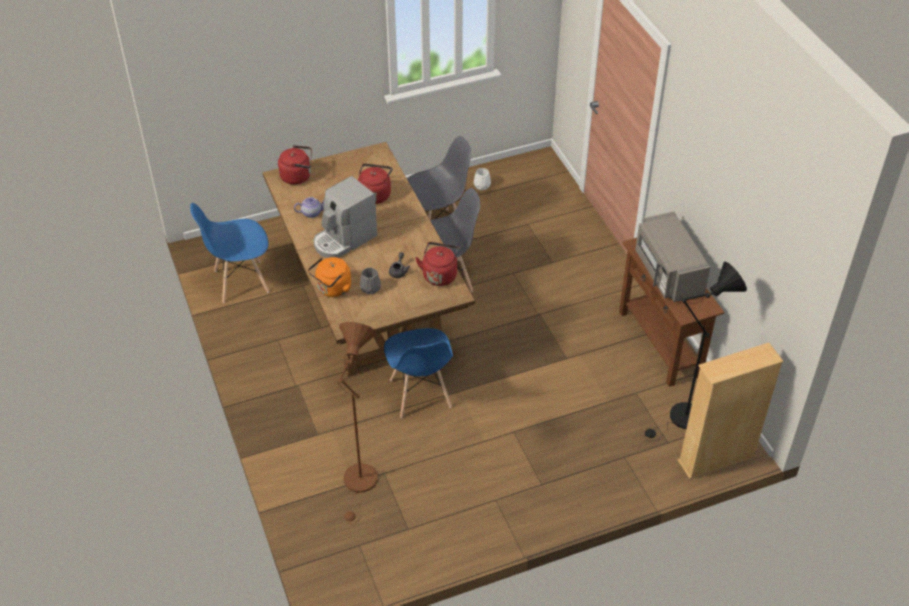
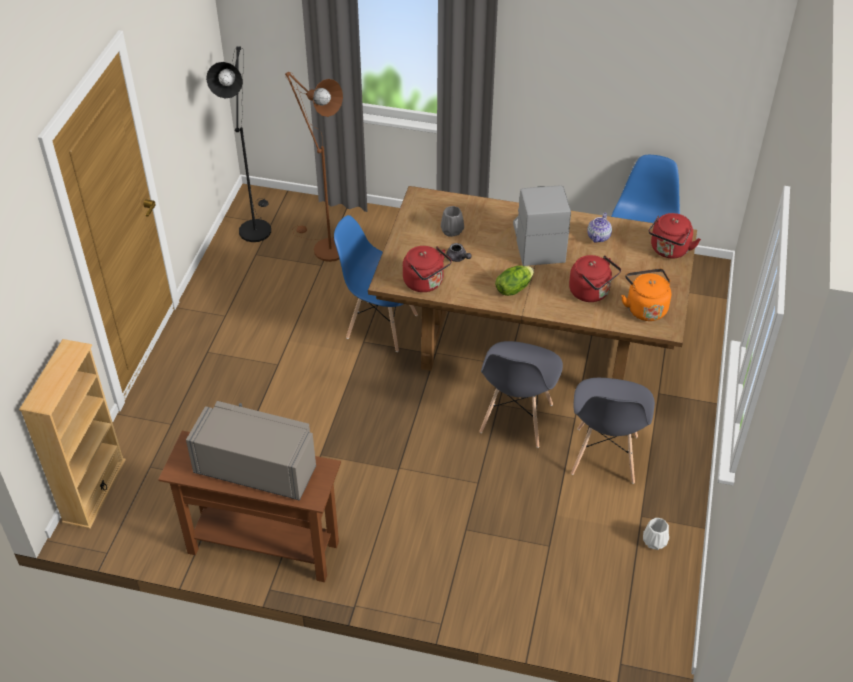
camera: 125 degrees right, 0 degrees up
(332, 289) = (474, 207): orange kettle -> orange kettle (645, 308)
(404, 230) = (513, 288): none -> lettuce
(681, 420) = (160, 495): black floor lamp -> black floor lamp (255, 226)

